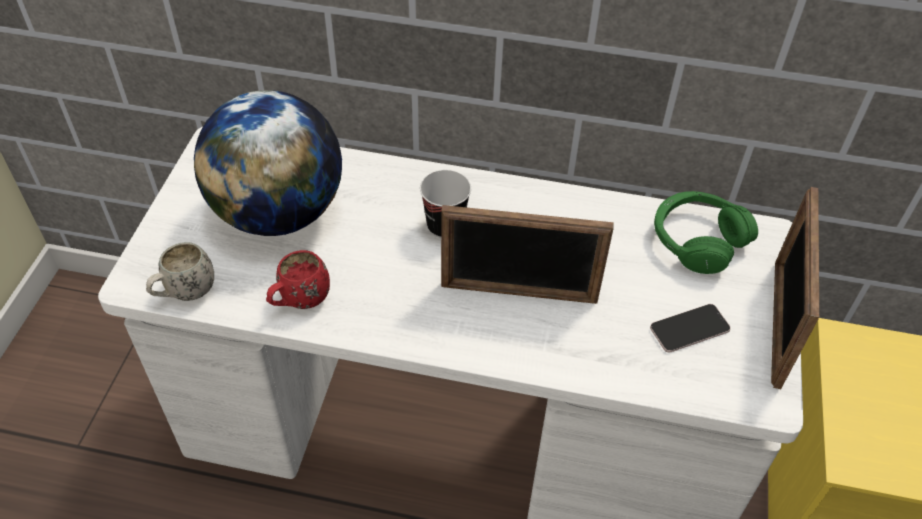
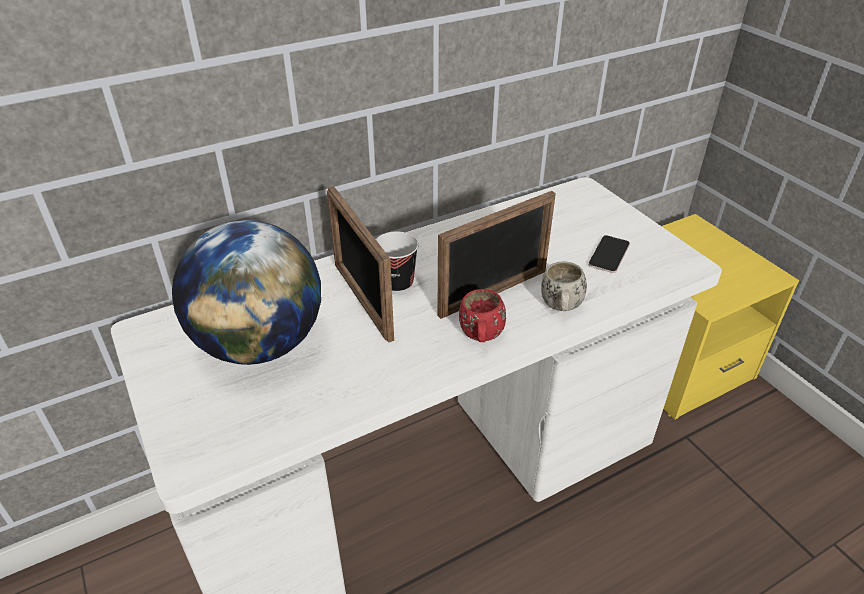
camera: 40 degrees left, 10 degrees down
(185, 293) = (246, 444): white mug -> white mug (561, 309)
(299, 301) = (351, 389): red mug -> red mug (481, 338)
(697, 240) = (554, 210): green headphones -> none
(777, 322) = (644, 226): picture frame -> picture frame (362, 300)

